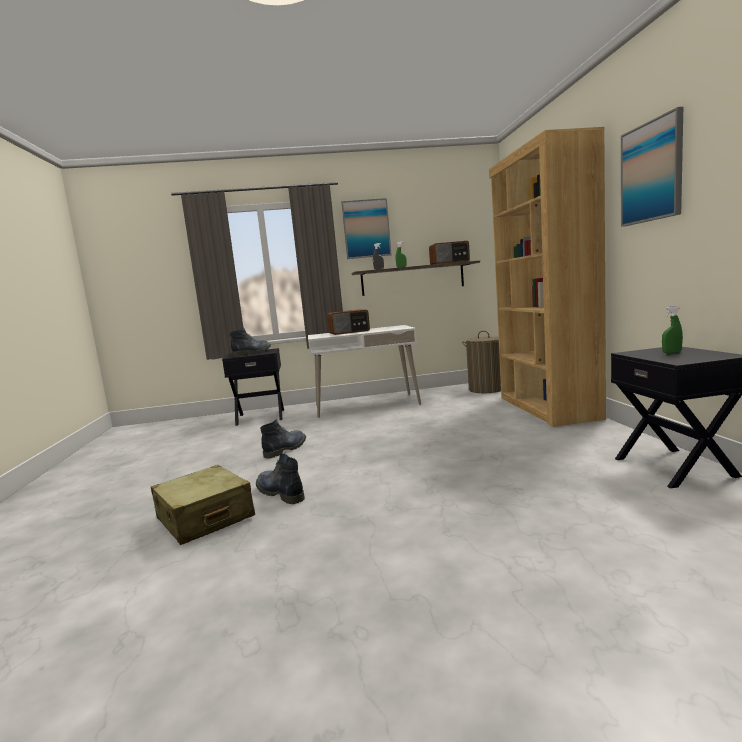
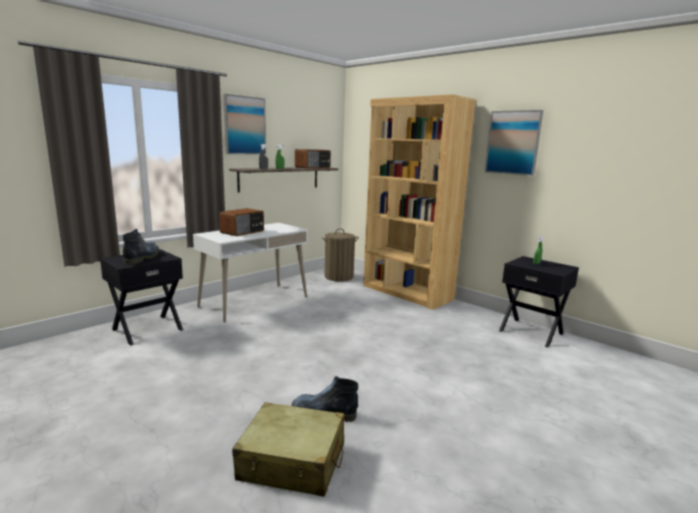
camera: 40 degrees left, 5 degrees up
(286, 449) = (249, 364): boot -> none

